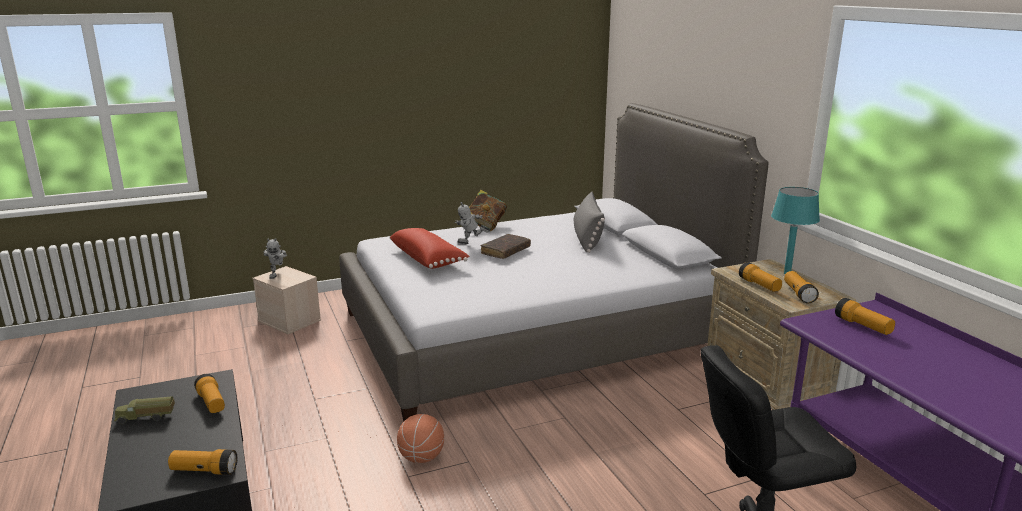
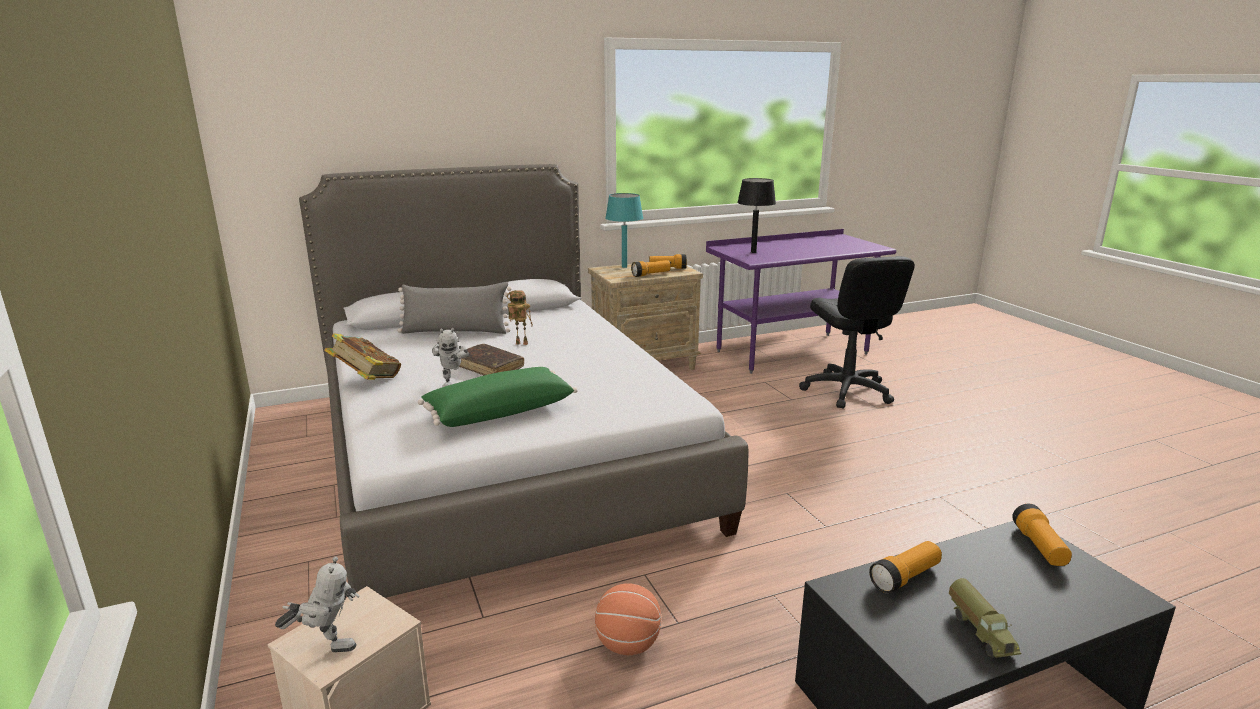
camera: 90 degrees left, 0 degrees up
(421, 457) = (790, 520): basketball -> basketball (627, 645)
(428, 259) = (499, 411): red pillow -> green pillow
(561, 258) = (520, 344): none -> toy robot
(863, 326) = (753, 252): flashlight -> black table lamp

